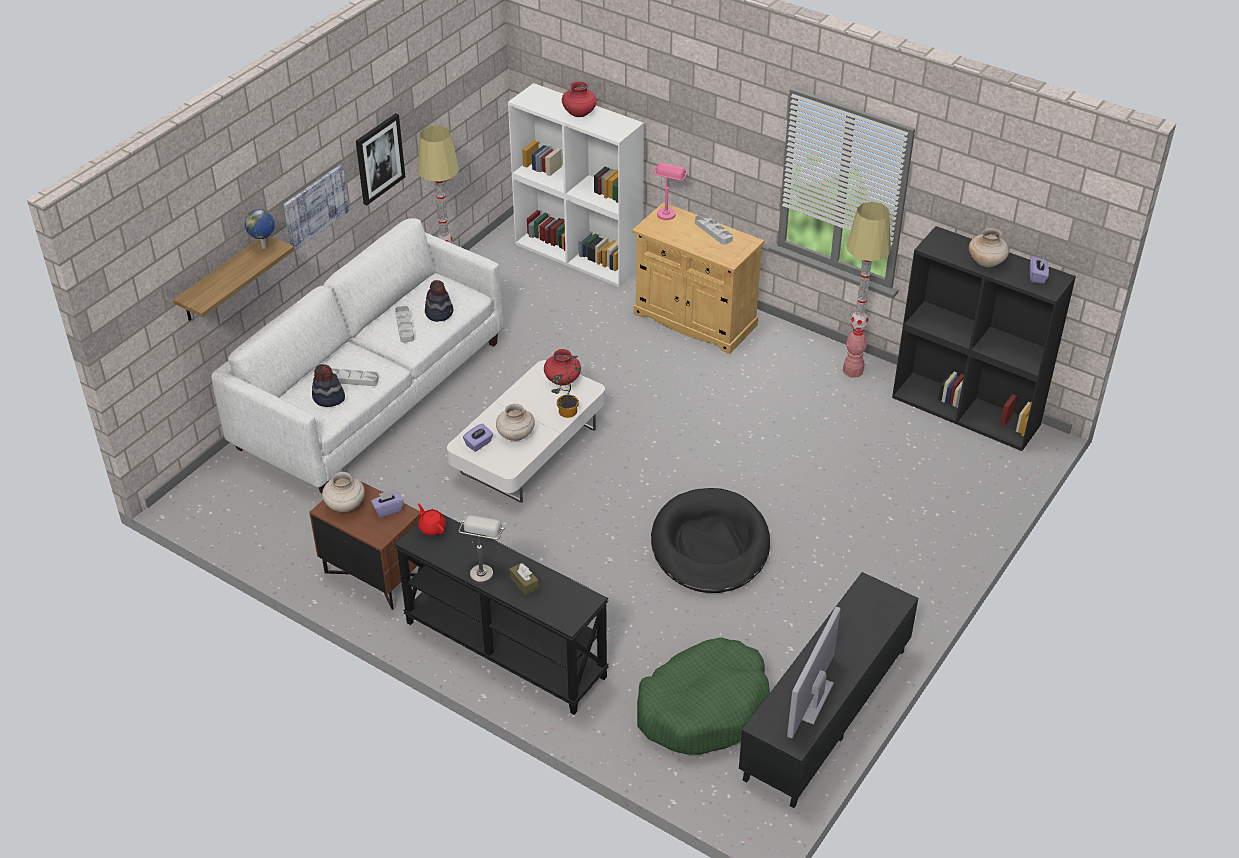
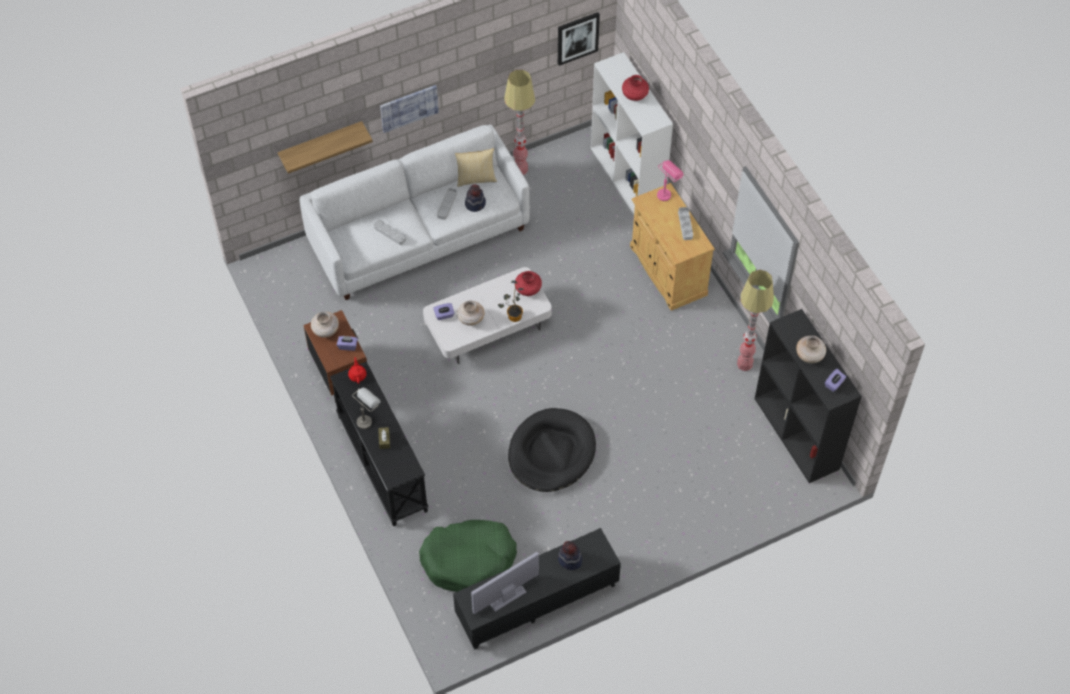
camera: 30 degrees right, 15 degrees up
(264, 247) = (354, 132): globe -> none
(328, 398) = (366, 242): hat -> hat (569, 559)
(379, 158) = (473, 82): picture -> picture (577, 38)
(421, 290) = (476, 178): none -> pillow

